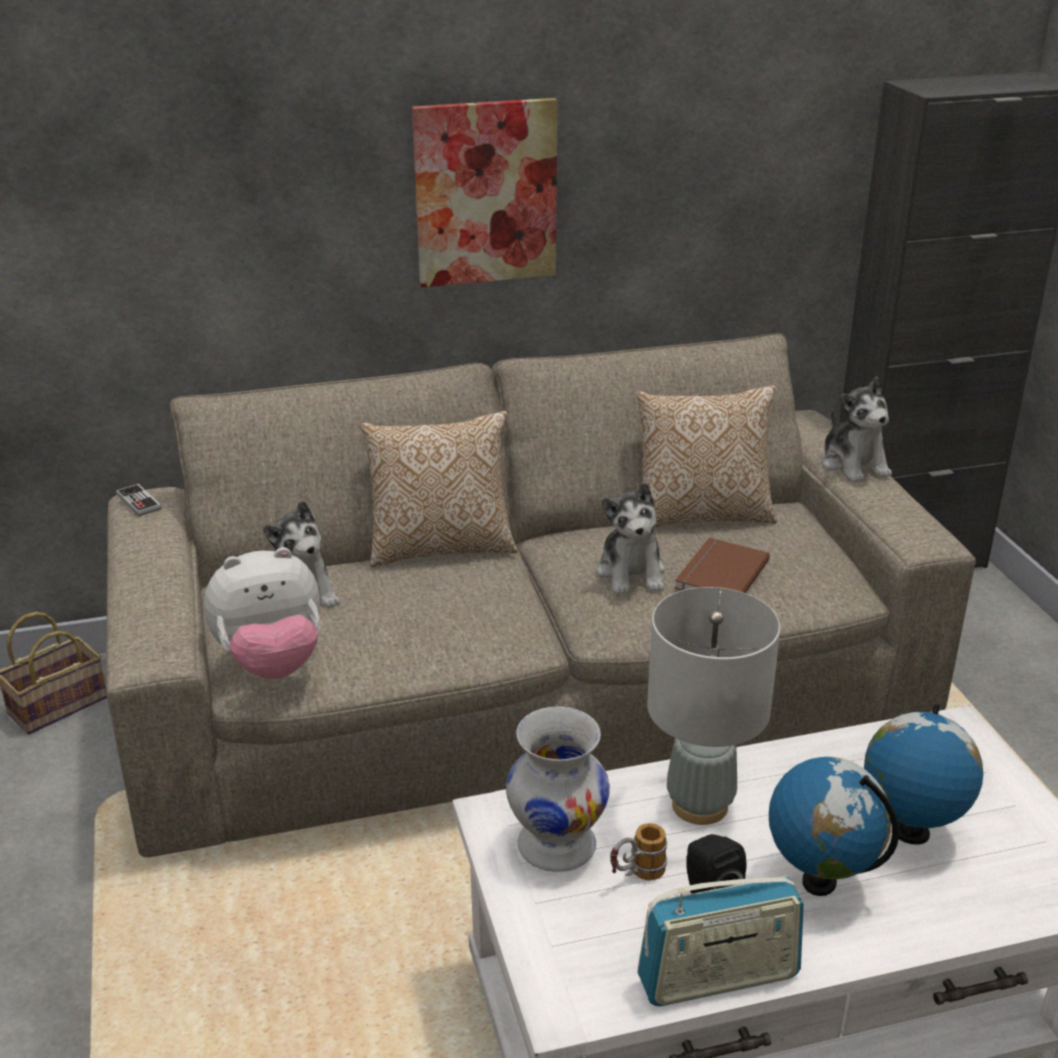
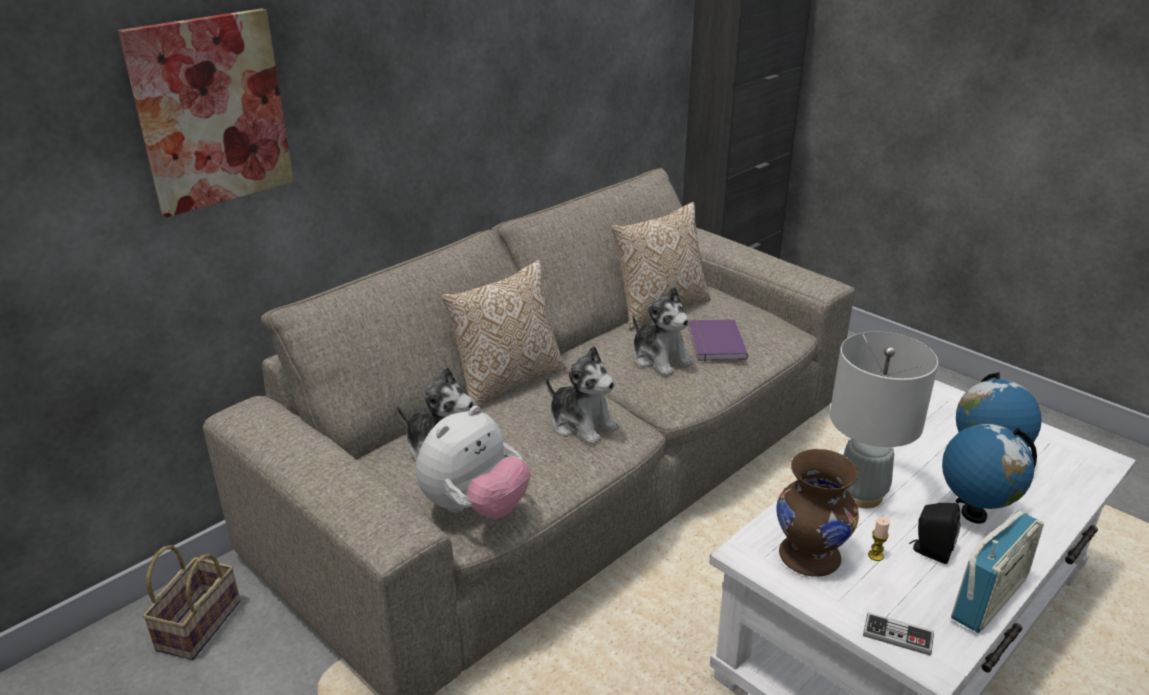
camera: 30 degrees left, 0 degrees up
(138, 502) = (247, 415): game controller -> game controller (898, 635)
(485, 193) = (466, 92): picture -> picture (211, 111)
(556, 847) = (810, 558): white vase -> brown vase
(636, 876) = (875, 555): mug -> candle
(719, 574) = (714, 343): brown book -> purple book
(854, 464) = (735, 248): plush toy -> plush toy (582, 424)

